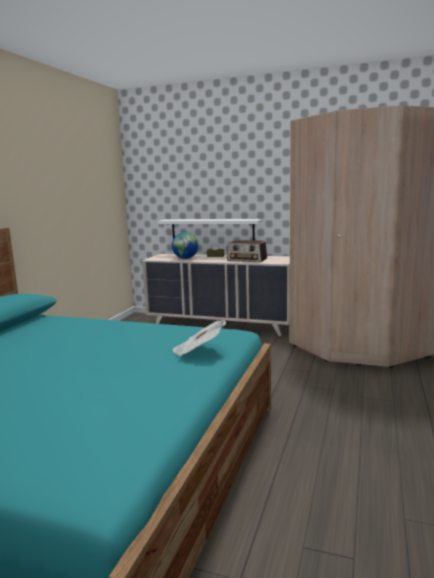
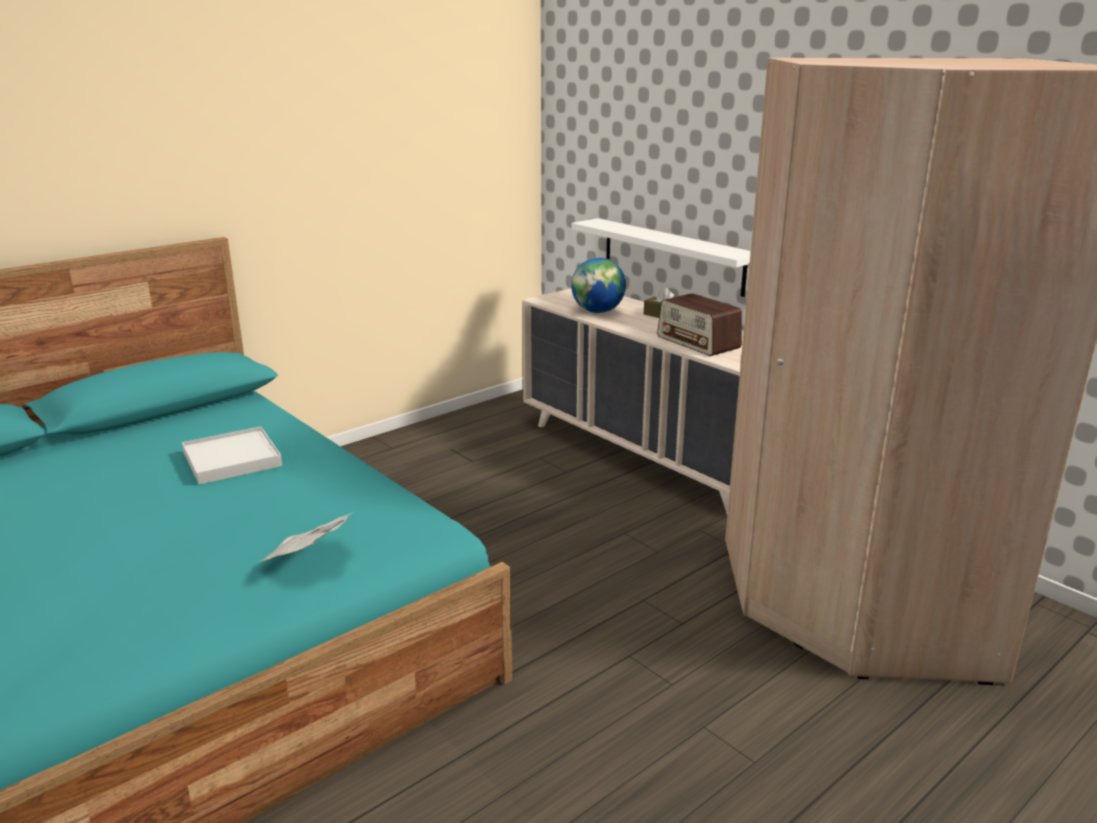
camera: 30 degrees right, 10 degrees up
(83, 334) = (232, 459): none -> white tray

